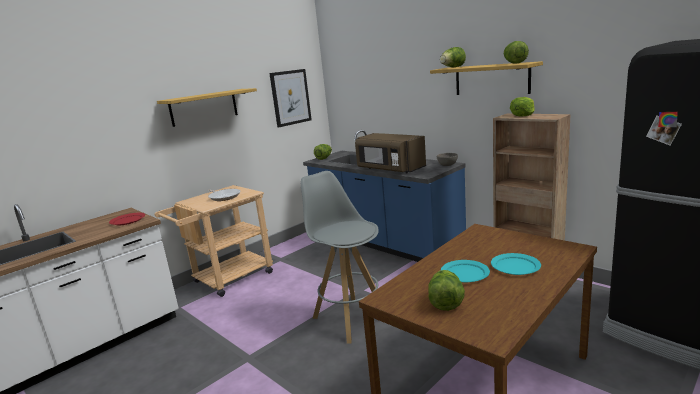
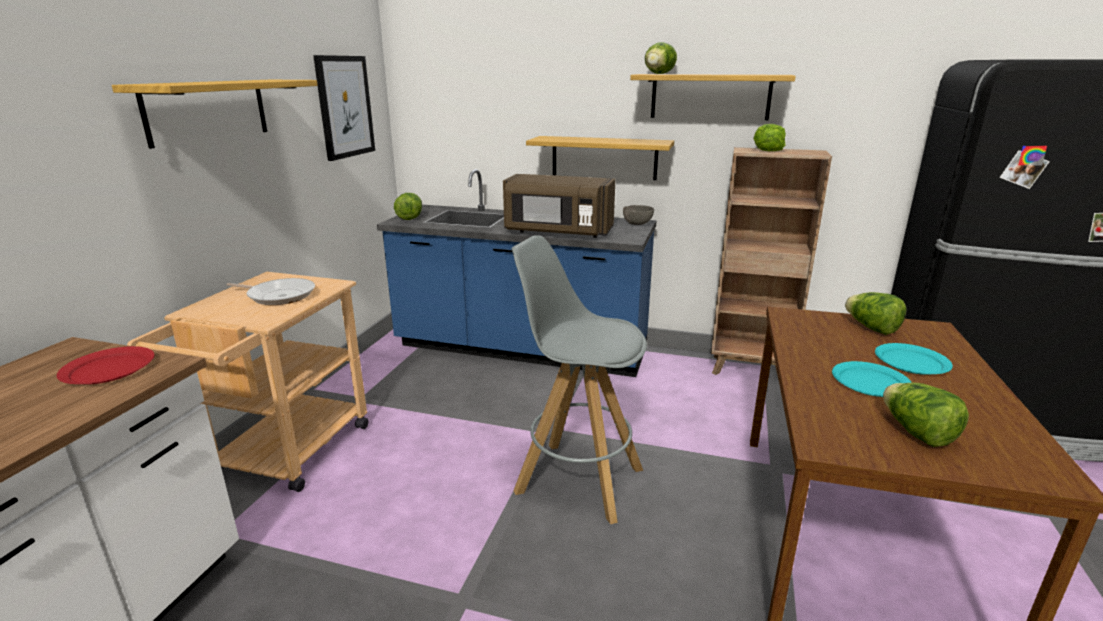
camera: 30 degrees left, 5 degrees up
(432, 121) = (604, 157): none -> shelf
(514, 63) = (756, 74): lettuce -> lettuce (871, 328)

